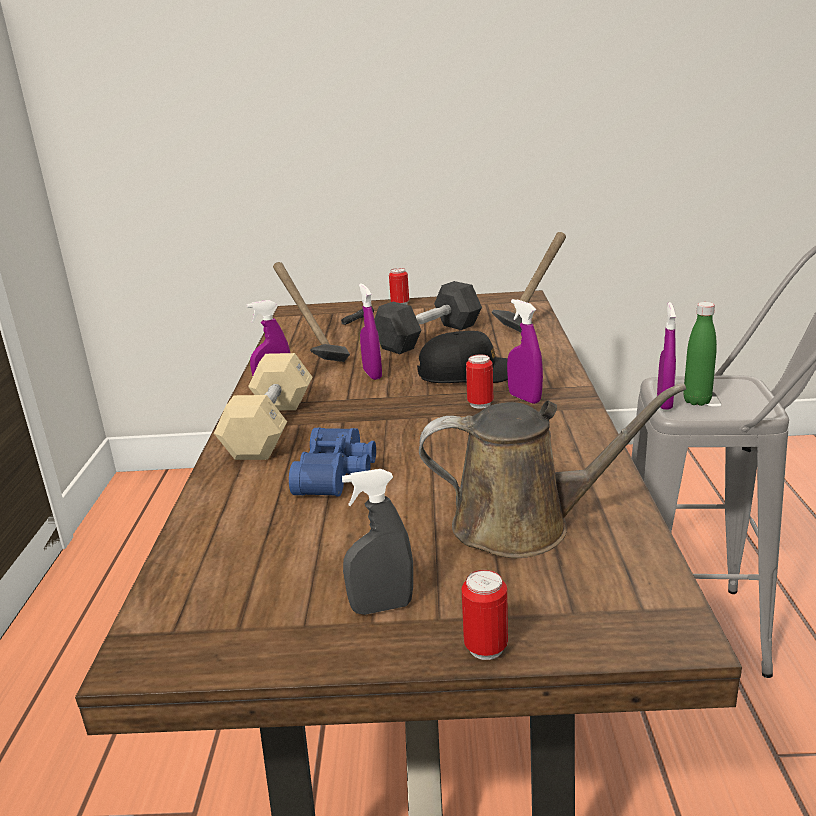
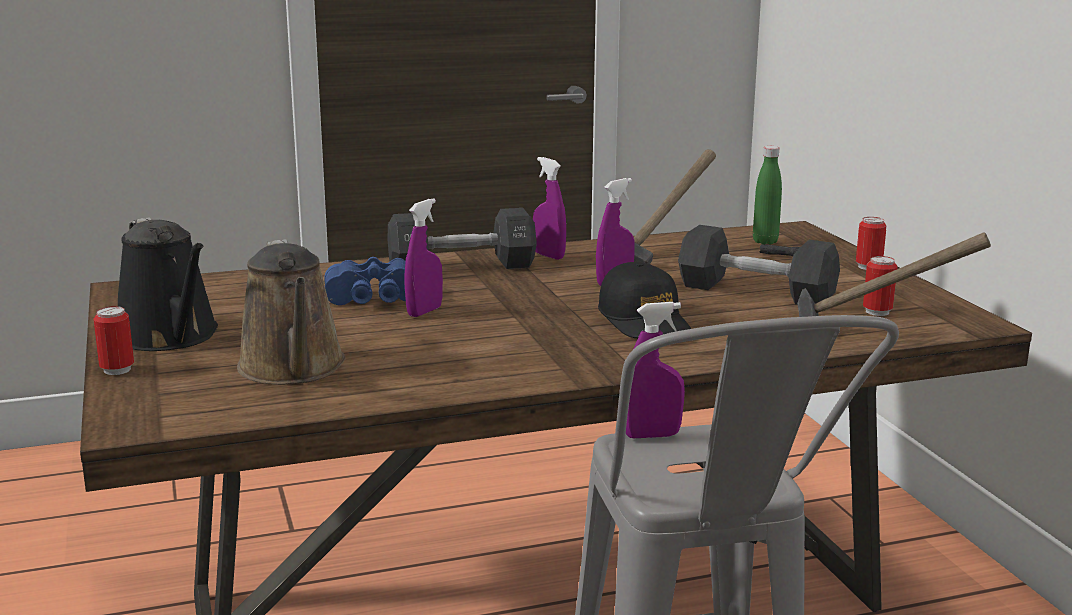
camera: 70 degrees right, 5 degrees down
(270, 428) = (462, 266): beige dumbbell -> black dumbbell
(382, 607) = (171, 337): grey spray bottle -> black watering can
(480, 404) = (557, 333): can -> can (877, 312)
(524, 398) = (584, 350): purple spray bottle -> purple spray bottle (424, 311)
(697, 401) = (675, 456): green bottle -> green bottle (765, 241)

